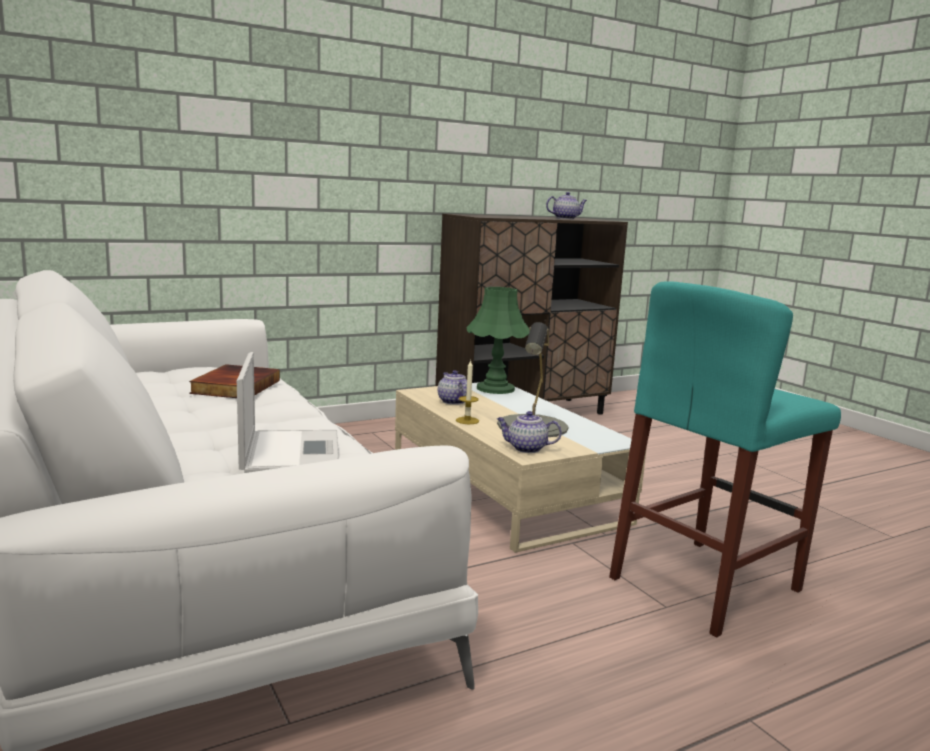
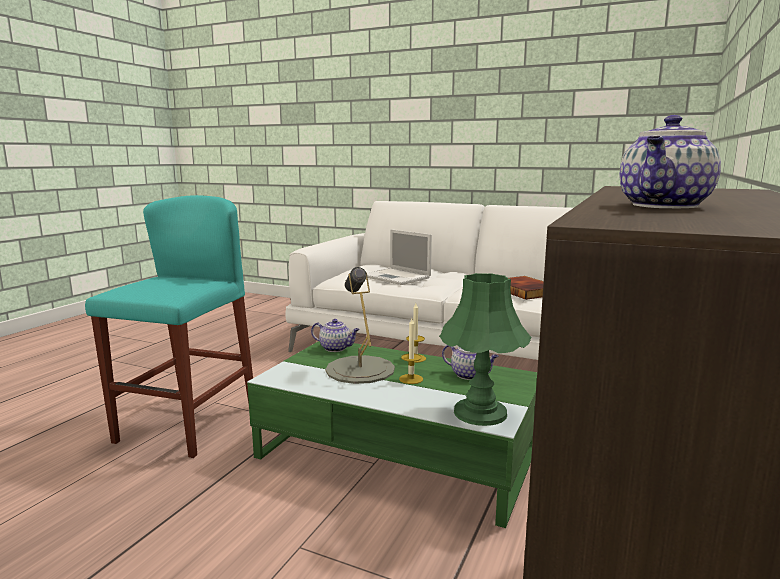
camera: 145 degrees right, 0 degrees up
(502, 410) = (411, 379): none -> candle
(504, 488) = (398, 452): beige coffee table -> green coffee table
(526, 448) = (336, 348): teapot -> teapot turned 45 degrees clockwise

